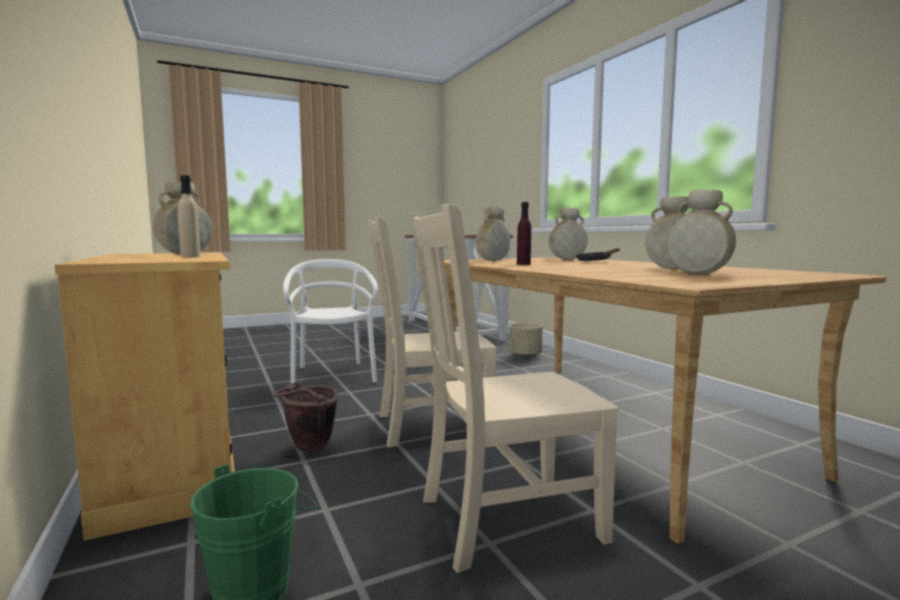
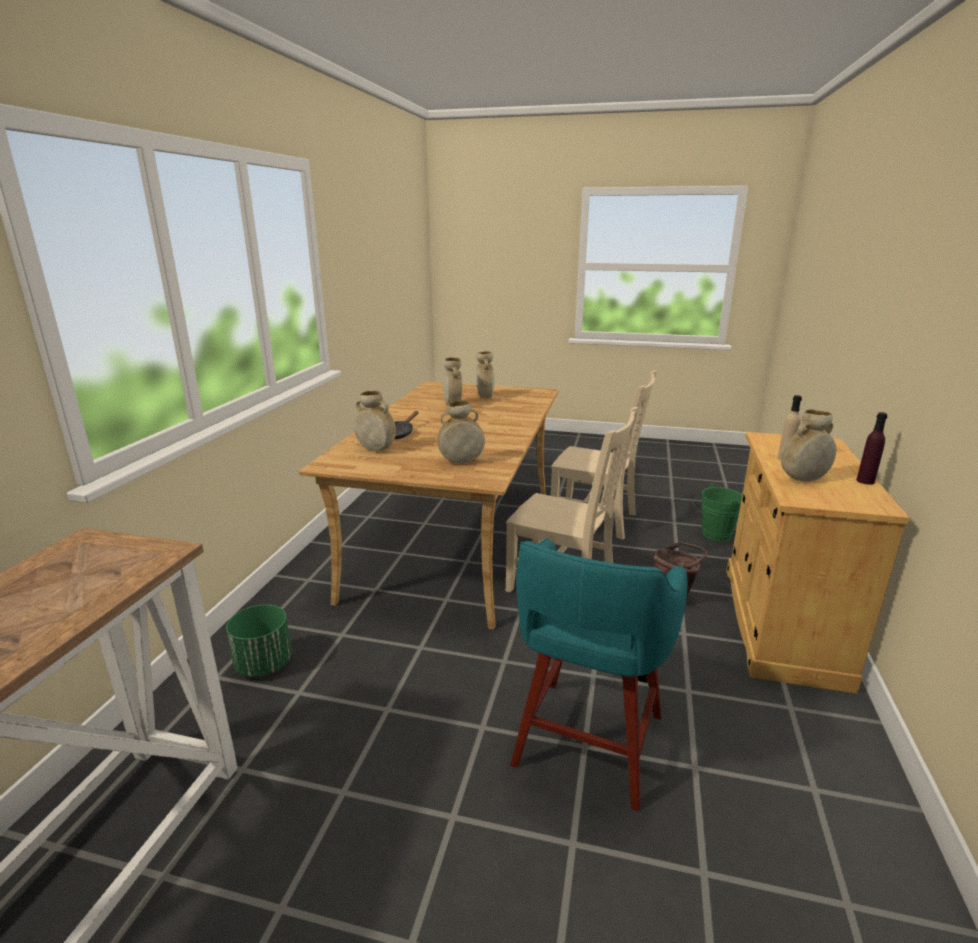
camera: 140 degrees left, 15 degrees up
(332, 375) = (587, 743): white chair -> turquoise stool
(523, 264) = (487, 439): purple bottle -> purple bottle (865, 481)
(525, 355) = (264, 664): beige planter -> green planter

